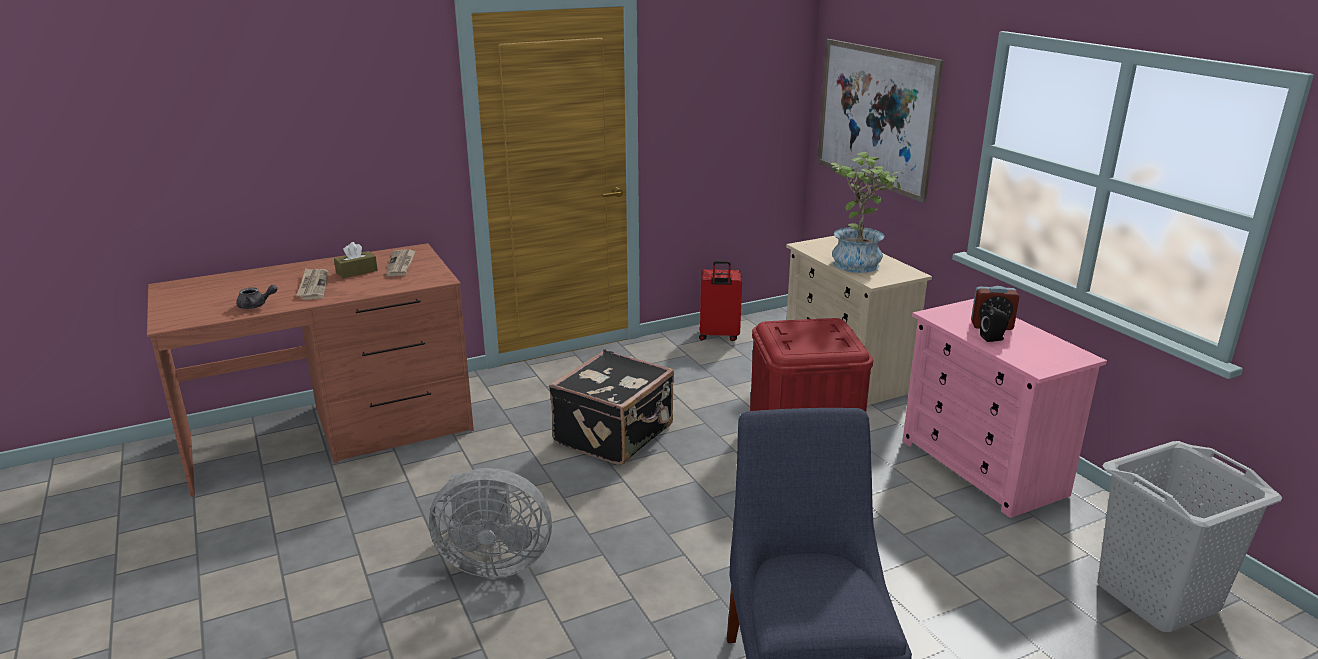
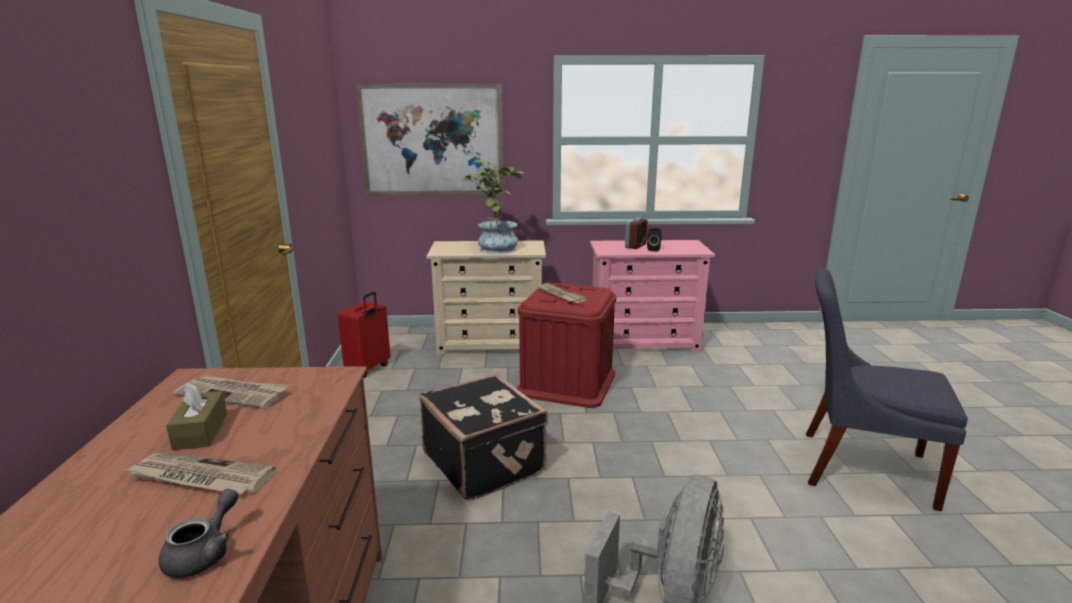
camera: 65 degrees left, 5 degrees down
(803, 332) = (559, 295): none -> newspaper
(1158, 597) = (785, 344): grey laundry basket -> none

